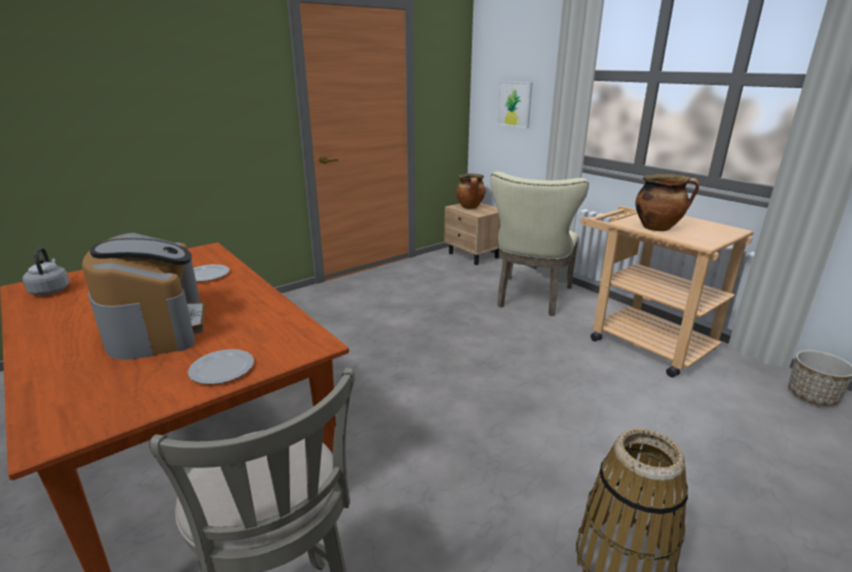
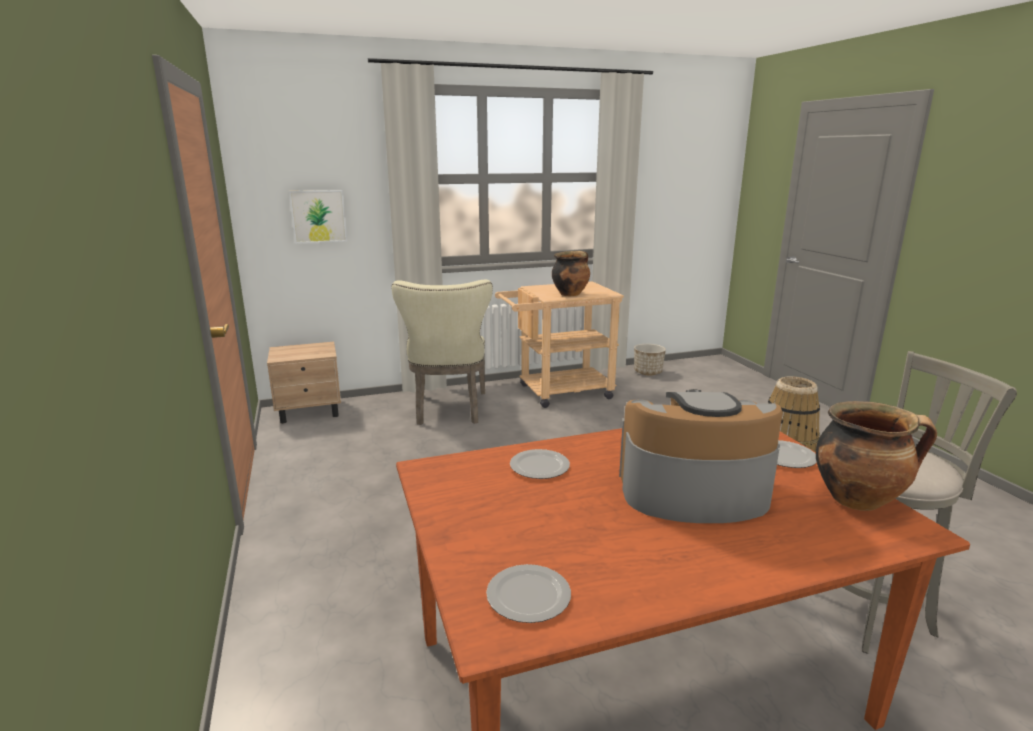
camera: 70 degrees left, 5 degrees down
(51, 290) = (527, 597): grey kettle -> plate
(470, 207) = (295, 353): cooking pot -> cooking pot (858, 499)
(531, 298) = (449, 410): beige chair -> beige chair turned 45 degrees clockwise

